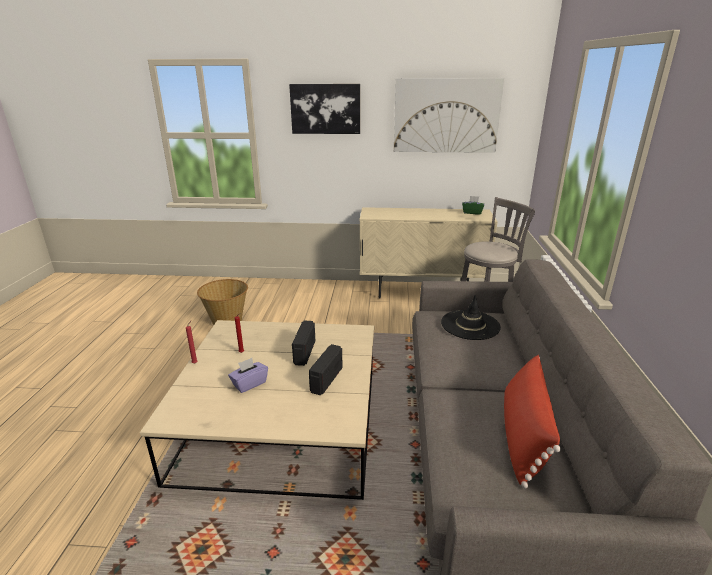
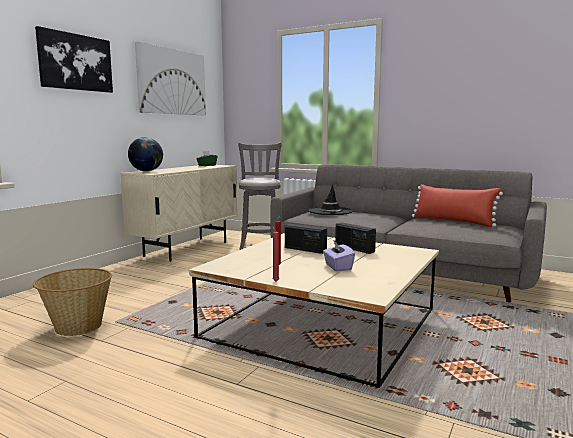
camera: 65 degrees left, 15 degrees down
(383, 210) = (146, 171): none -> globe

